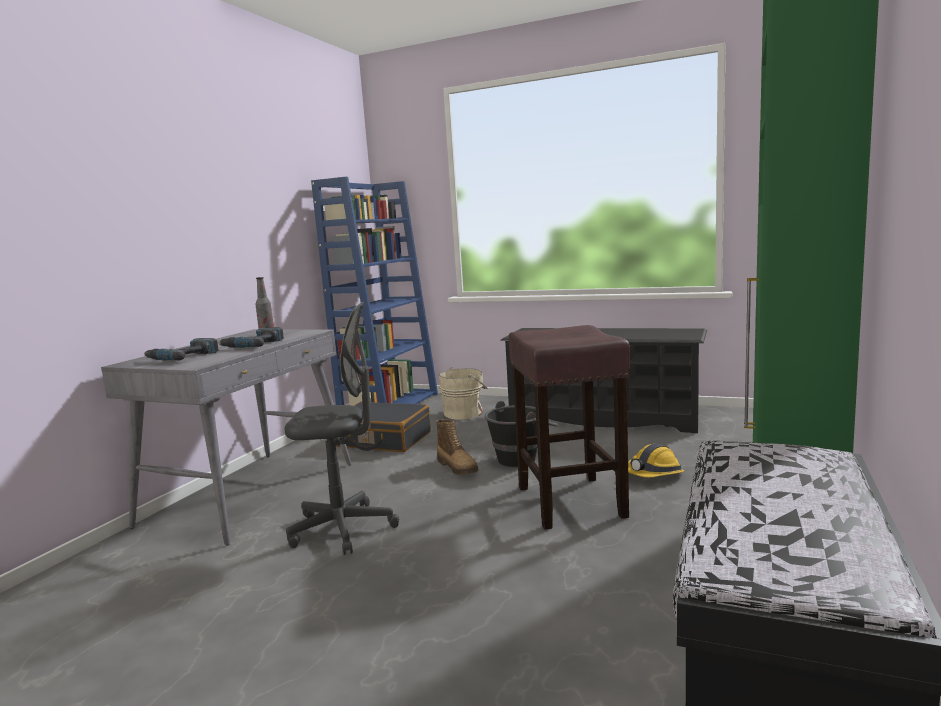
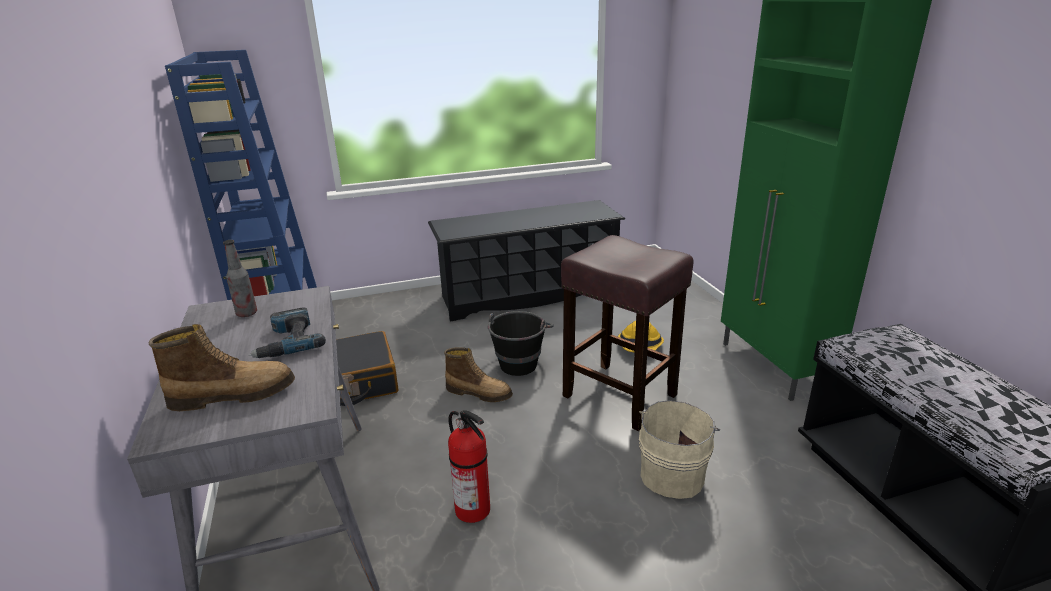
camera: 40 degrees left, 15 degrees up
(183, 357) = (234, 395): power drill -> boot
(343, 529) = (474, 509): grey office chair -> fire extinguisher
(465, 413) = (390, 322): beige bucket -> beige bucket (673, 473)

